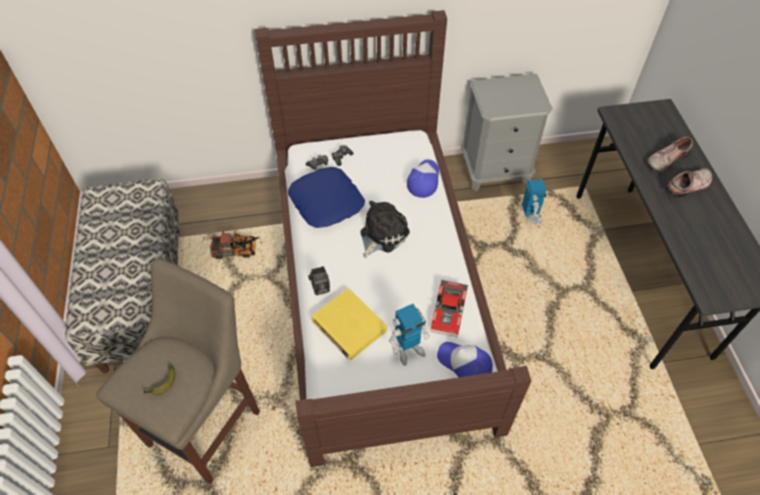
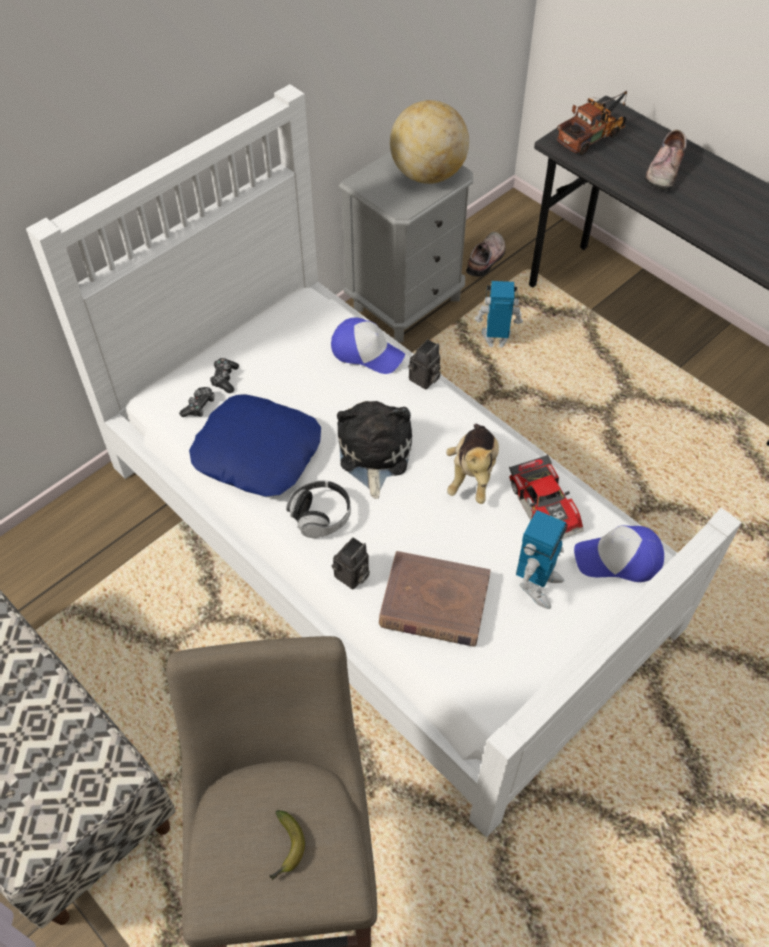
camera: 35 degrees left, 0 degrees up
(238, 251) = (131, 608): toy truck -> toy truck (593, 136)
(330, 250) = (321, 516): none -> headphones
(348, 326) = (434, 603): yellow book -> brown book
(379, 289) = (382, 542): brown bed -> white bed
(423, 180) = (367, 352): cap -> cap turned 135 degrees clockwise
(424, 273) = (472, 474): none -> plush toy
(441, 211) = (424, 380): none -> camera
(523, 98) = (427, 174): none -> globe
(530, 217) = (495, 340): toy robot -> toy robot turned 45 degrees counterclockwise
(688, 187) = (714, 192): shoe -> shoe (487, 259)

